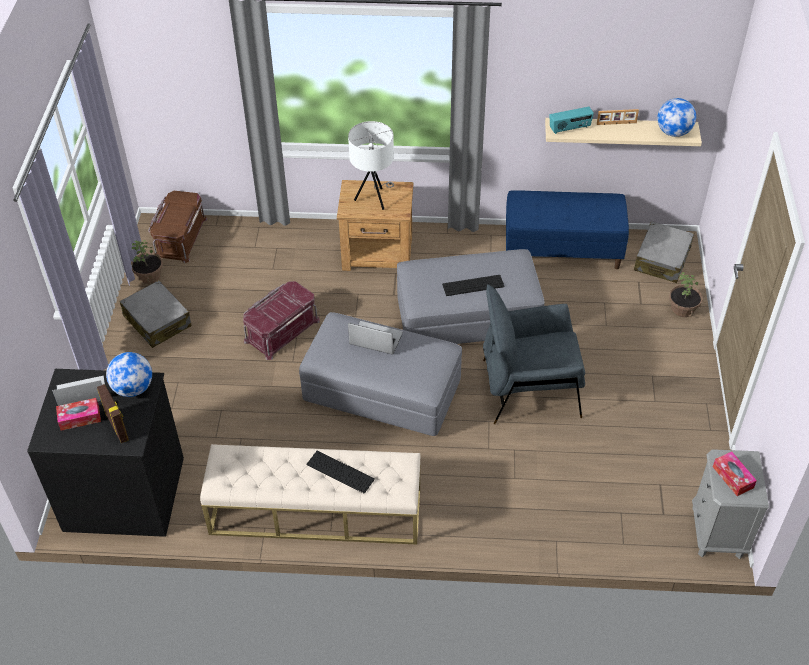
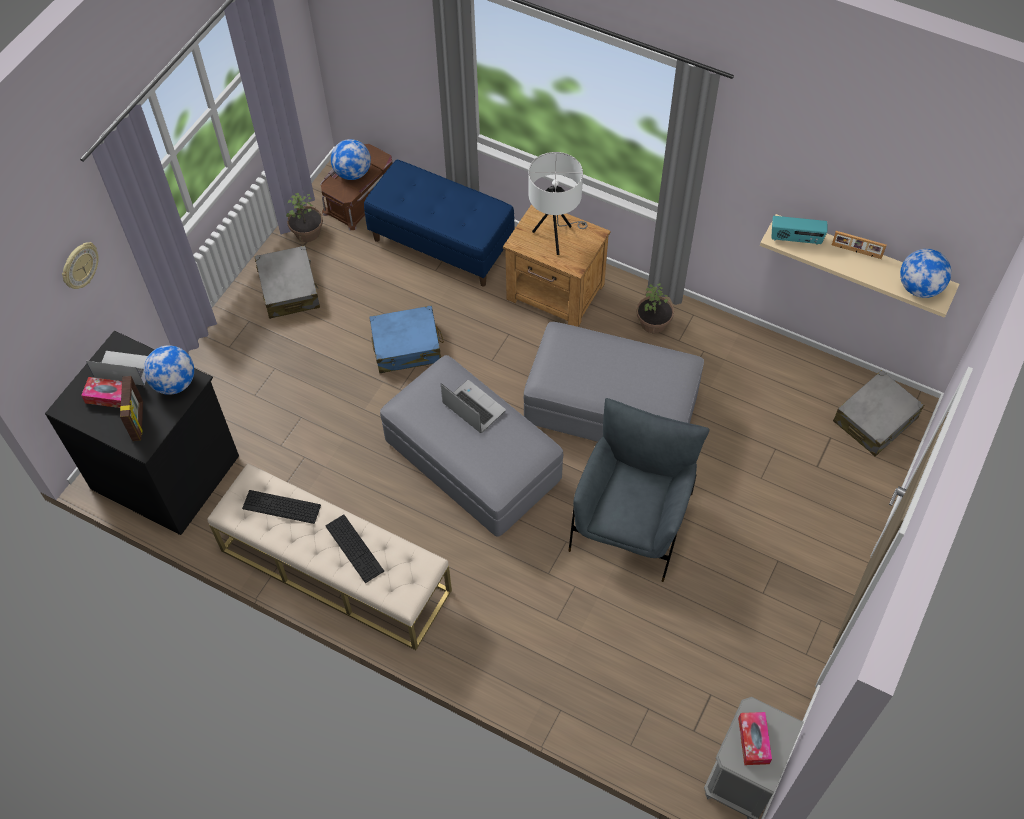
camera: 25 degrees right, 10 degrees up
(19, 310) = (79, 266): none -> wall clock
(172, 215) = (353, 173): none -> globe
(281, 330) = (407, 347): red storage box -> blue suitcase
(473, 285) = (613, 382): keyboard -> keyboard (281, 507)
(529, 388) = (631, 521): grey armchair -> grey armchair turned 90 degrees clockwise
(562, 250) = (764, 364): blue bench -> blue bench (442, 243)
(683, 308) = (863, 492): potted plant -> potted plant (654, 322)

